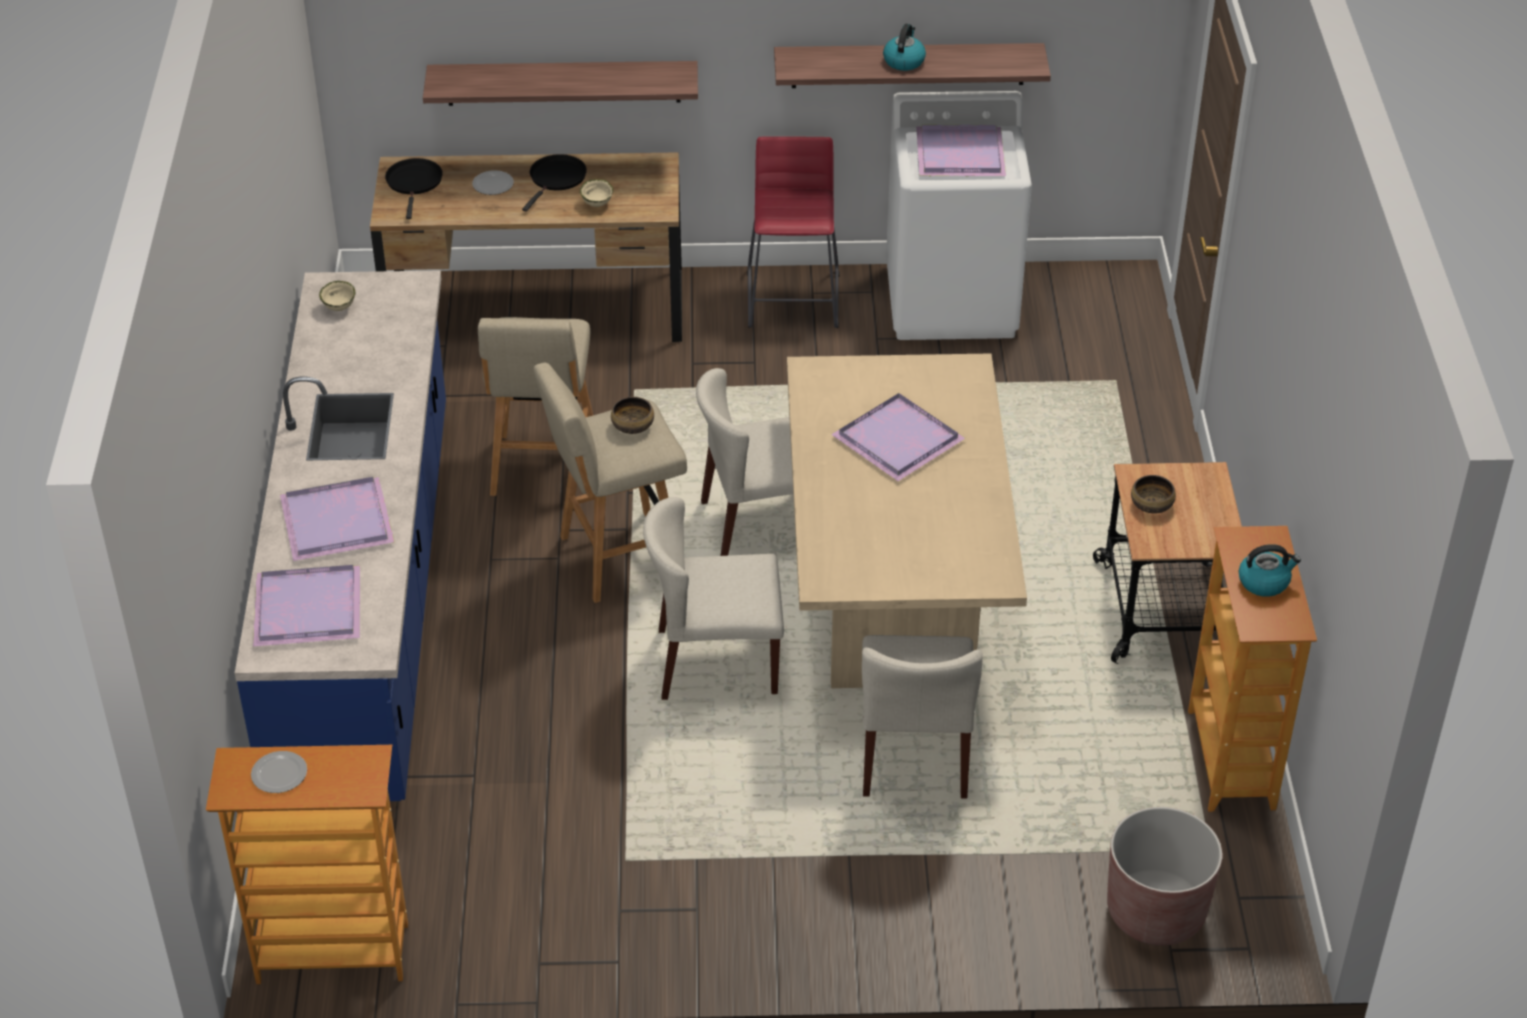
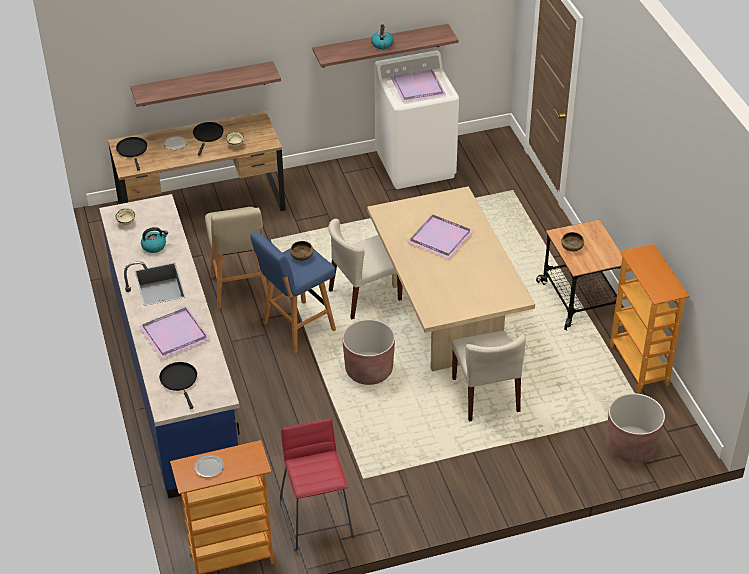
camera: 15 degrees left, 0 degrees up
(310, 607) = (179, 380): purple tray -> black frying pan
(617, 558) = (297, 327): beige stool -> blue stool
(716, 662) = (369, 370): beige chair -> brown planter
(793, 299) = (334, 178): red stool -> red stool (317, 519)
(1264, 582) = (654, 273): kettle -> kettle (154, 246)

